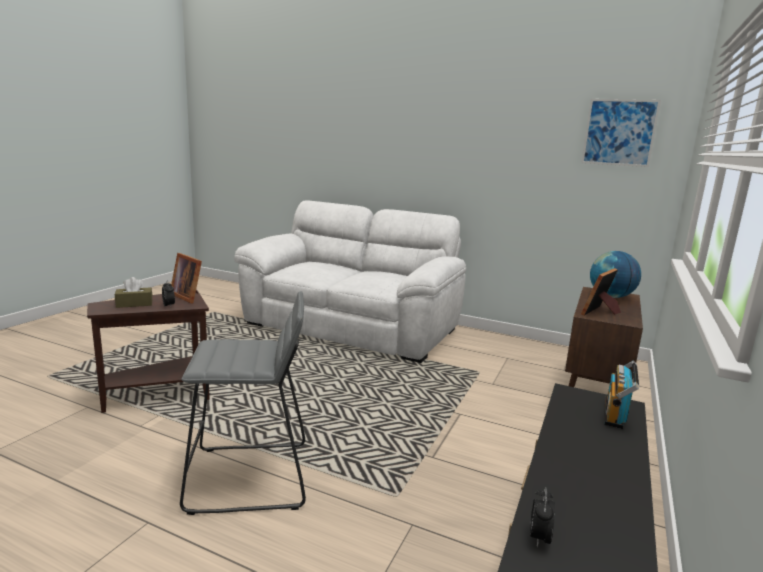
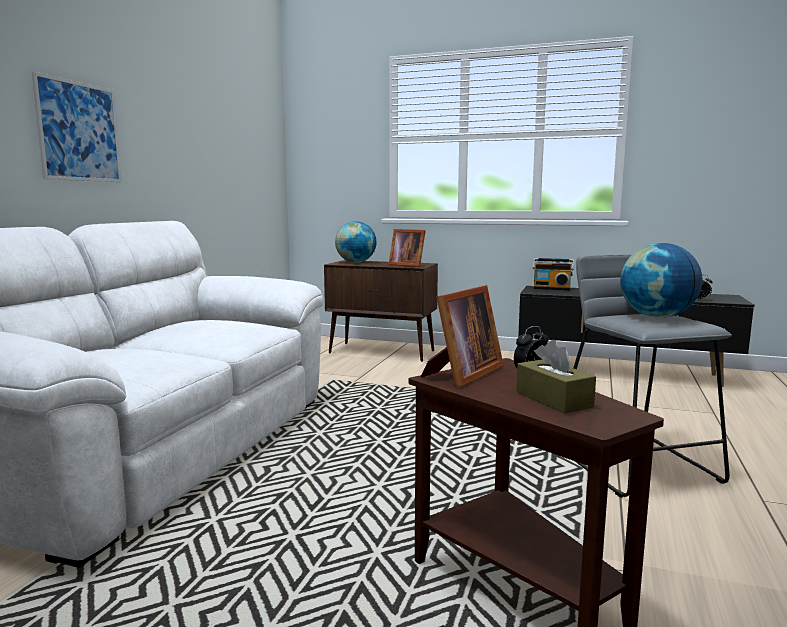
camera: 95 degrees left, 5 degrees down
(247, 357) = (657, 317): none -> globe
(619, 132) = (253, 116): picture -> picture (79, 131)

